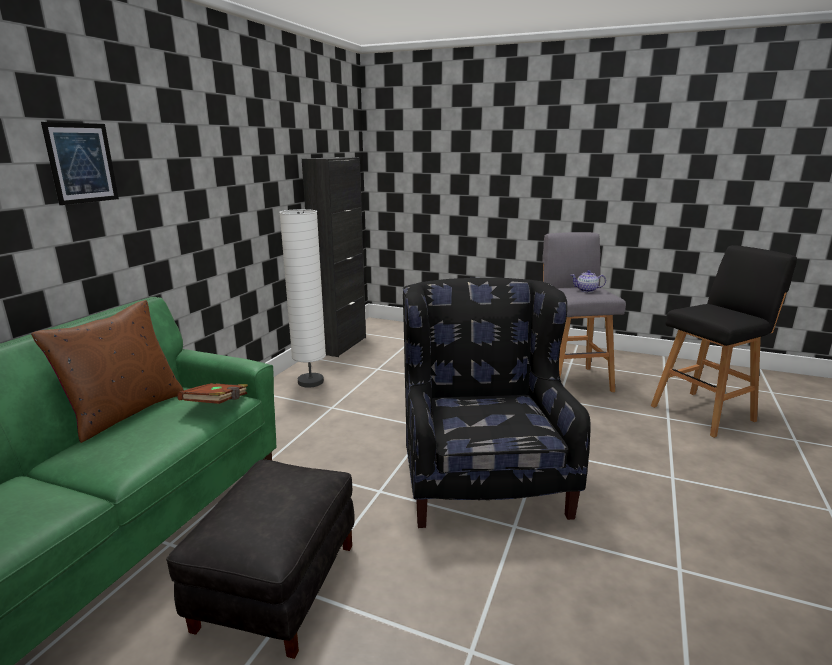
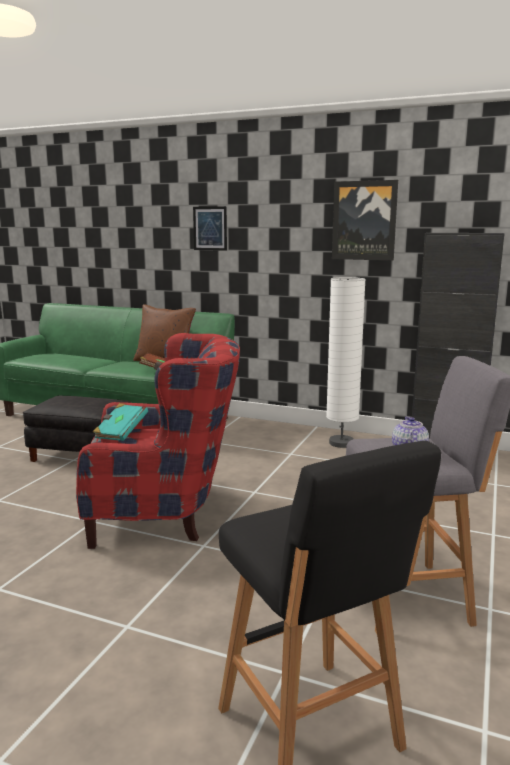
camera: 90 degrees right, 5 degrees down
(257, 147) = (364, 220): none -> picture
(467, 426) = (121, 432): none -> turquoise book
(482, 476) = (165, 512): black armchair -> red armchair

